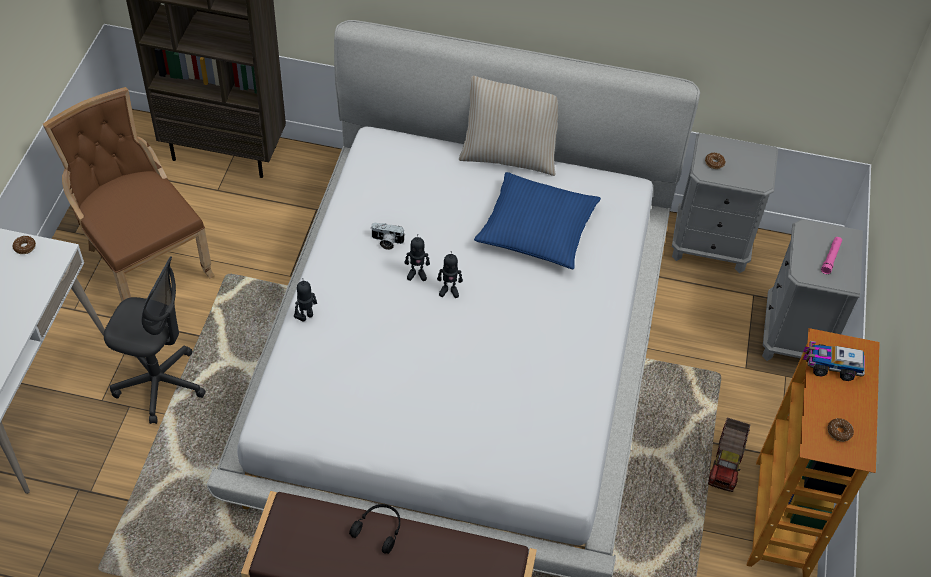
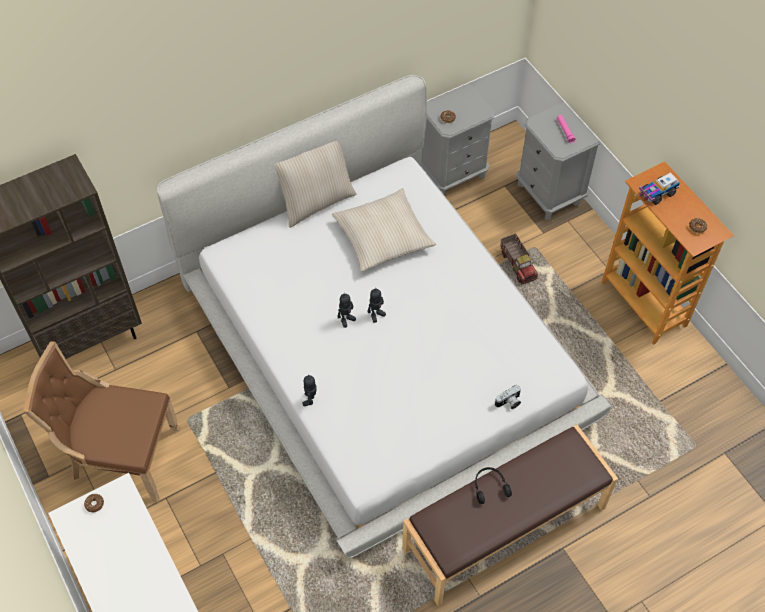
camera: 40 degrees left, 5 degrees up
(160, 384) = (226, 523): grey office chair -> none
(386, 242) = (305, 314): camera -> camera (509, 402)
(536, 229) = (383, 236): blue pillow -> beige pillow
(727, 462) = (588, 295): toy truck -> toy truck (518, 264)

